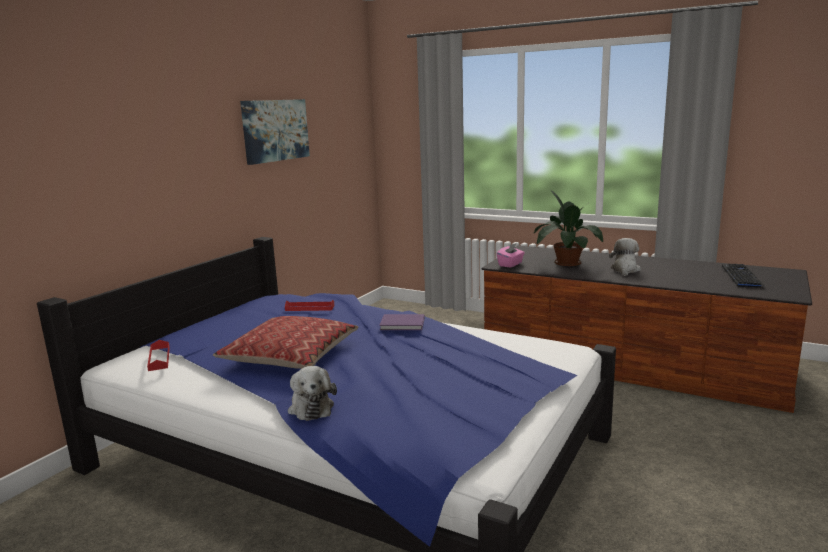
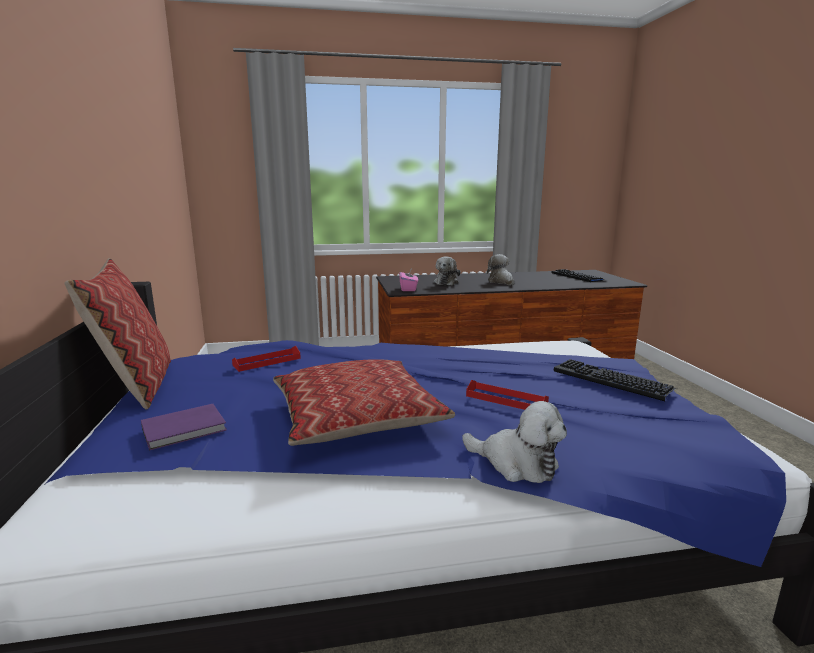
camera: 40 degrees left, 0 degrees up
(159, 358) = (146, 485): red tray -> red tray (506, 400)
(231, 307) = (137, 385): none -> pillow
(275, 130) = (117, 132): picture -> none
(403, 324) = (415, 354): purple book -> purple book (186, 429)
(495, 383) = (611, 380): none -> keyboard
(565, 262) = (446, 282): potted plant -> plush toy

